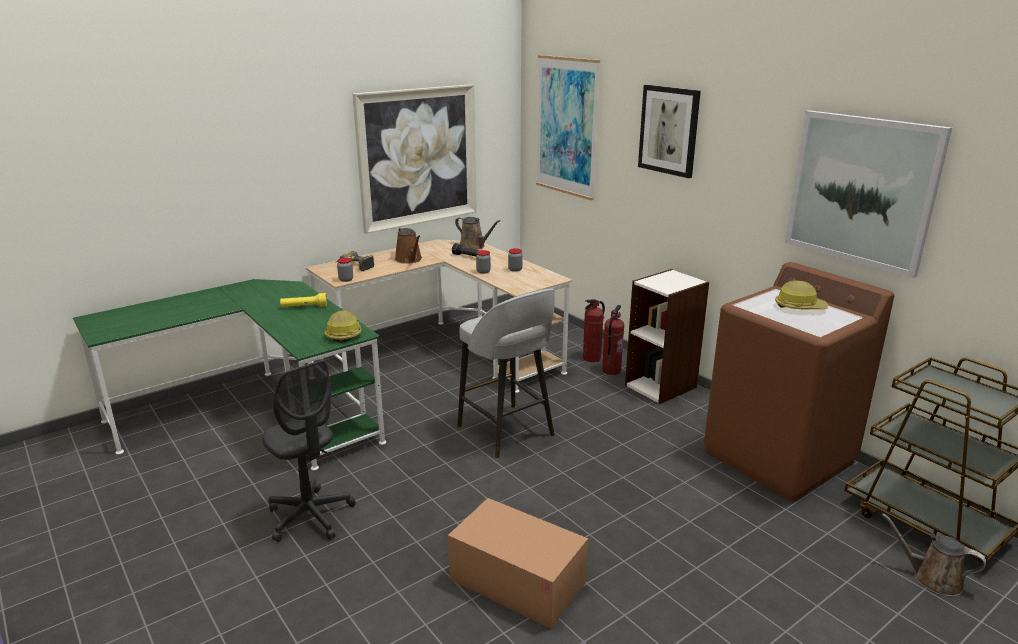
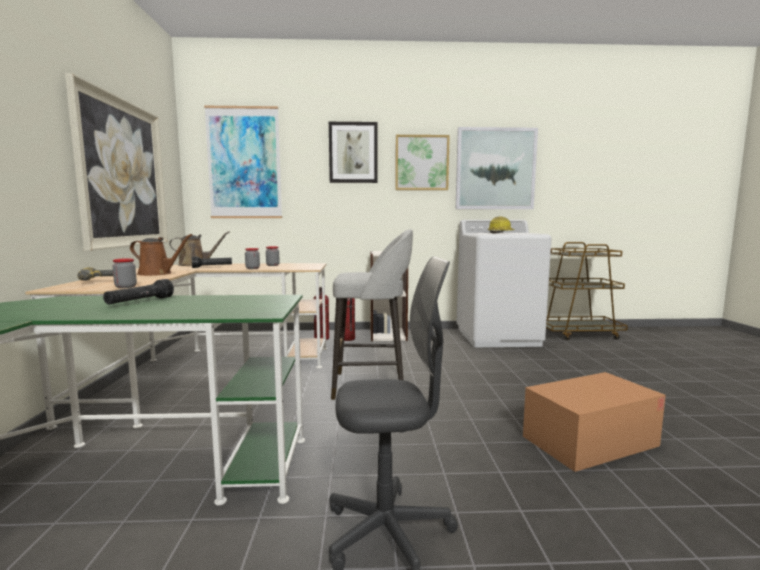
camera: 55 degrees left, 15 degrees down
(304, 307) = (140, 302): yellow flashlight -> black flashlight
(343, 334) = (265, 300): hard hat -> none
(750, 159) = (421, 163): none -> picture
(779, 457) = (498, 337): brown washing machine -> white washing machine
(932, 578) = (625, 345): brown watering can -> none

